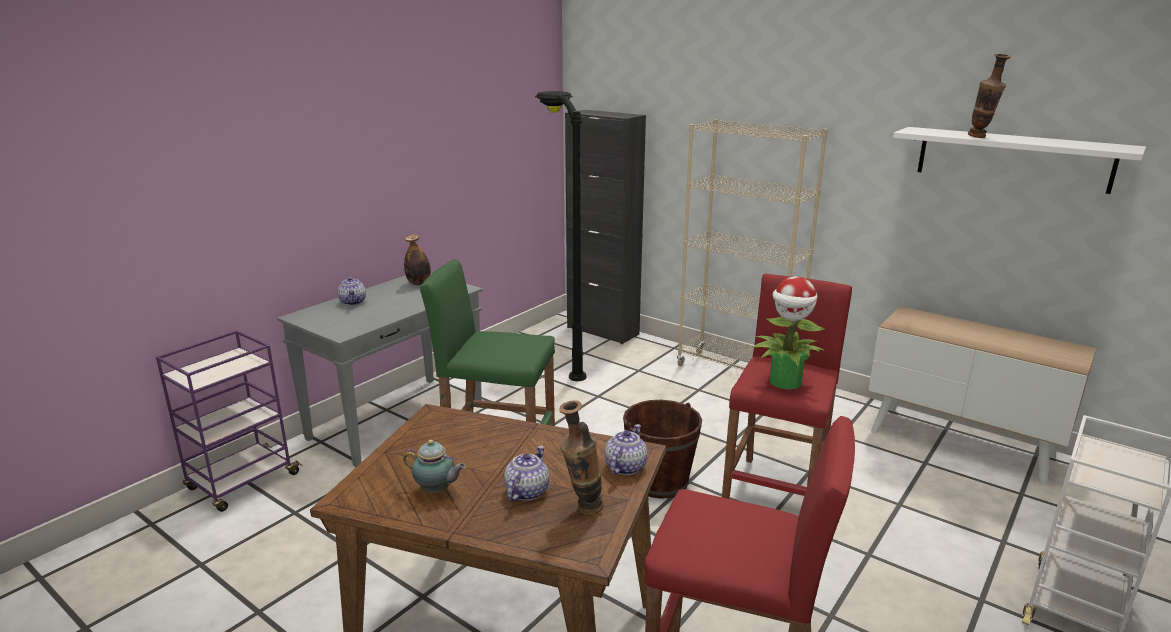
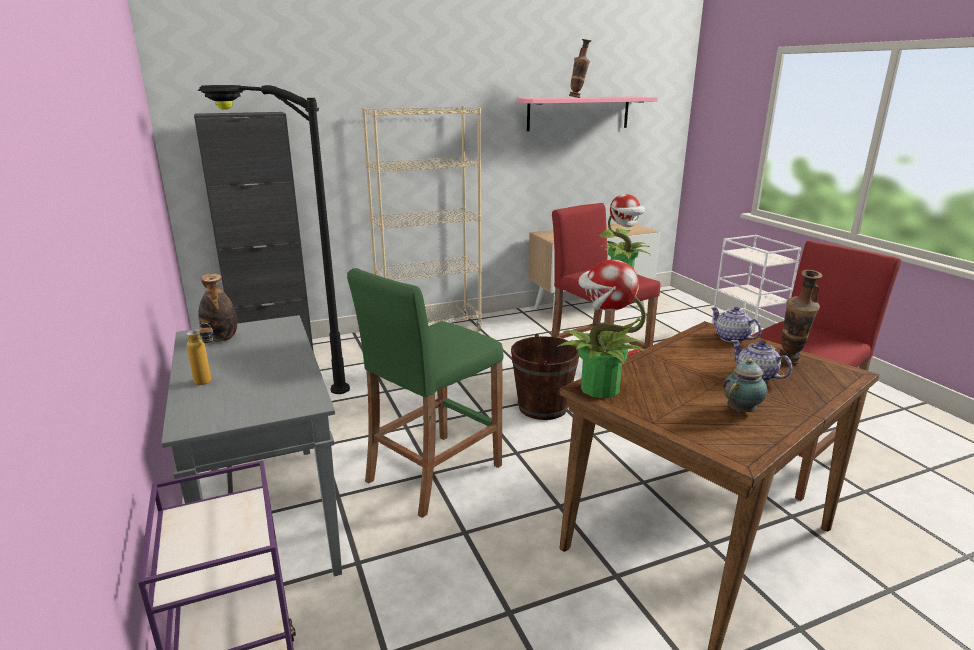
camera: 60 degrees left, 0 degrees up
(353, 302) = (208, 382): teapot -> bottle
(434, 418) = (598, 388): none -> potted plant
(1012, 159) = (578, 113): white shelf -> pink shelf

